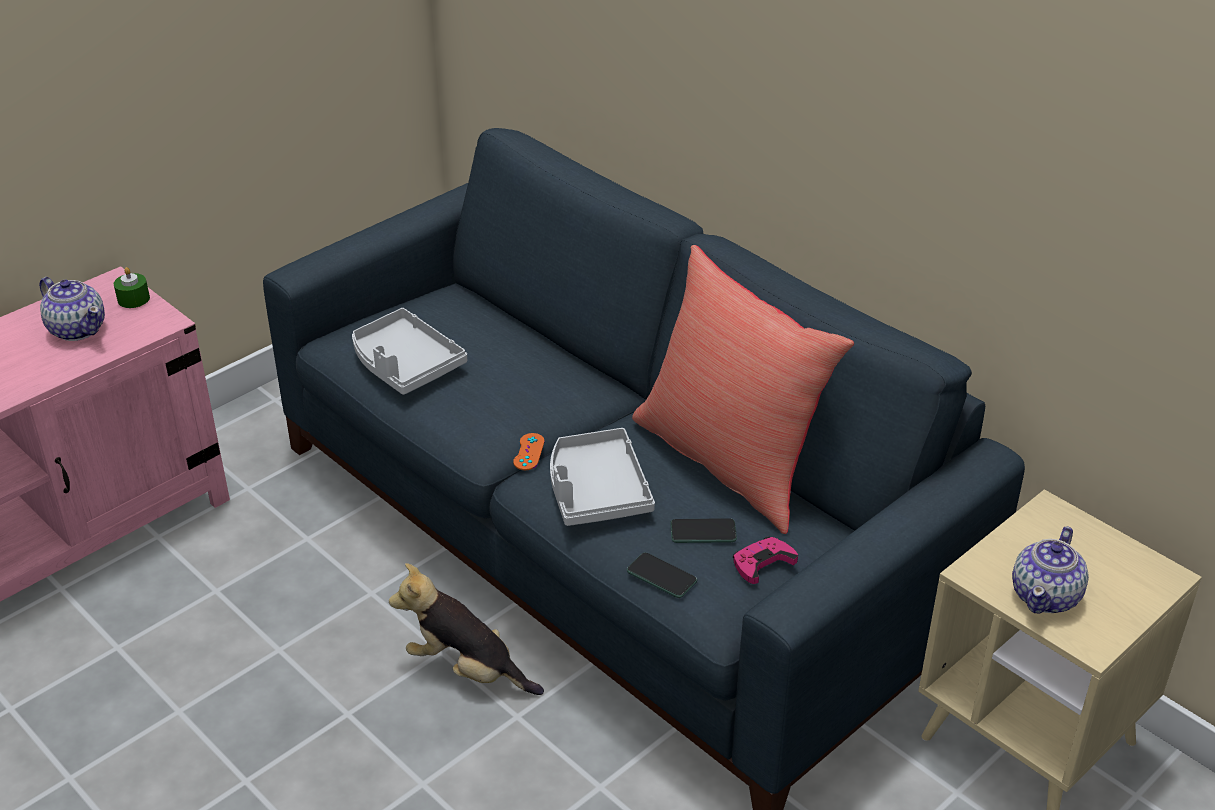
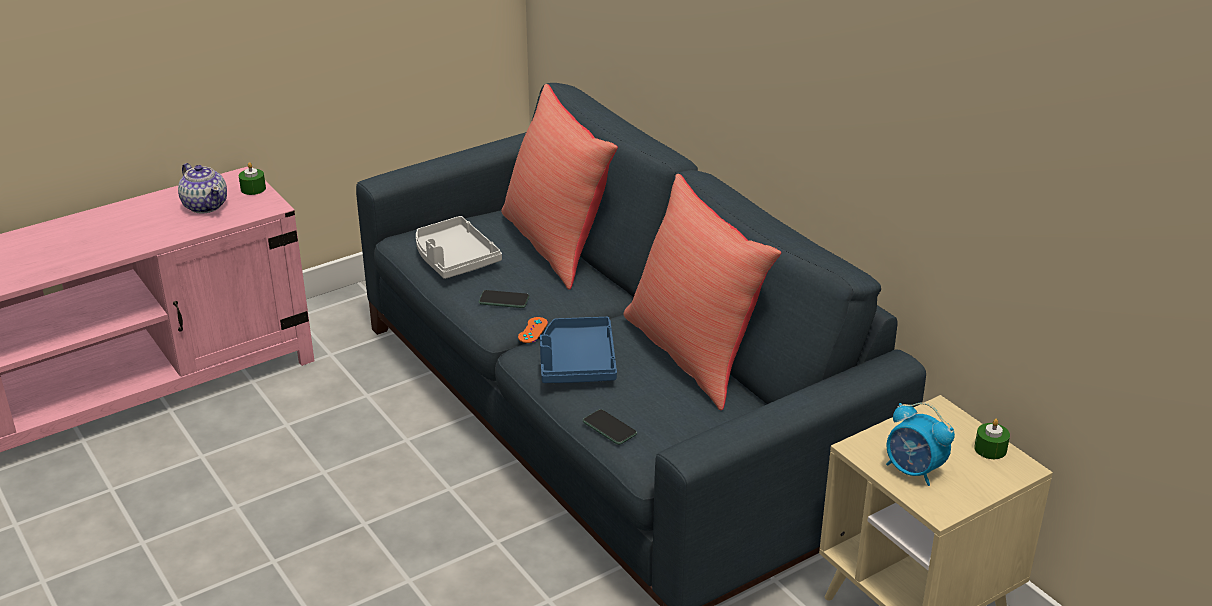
camera: 10 degrees right, 5 degrees down
(467, 669) = (466, 503): plush toy -> none
(523, 331) = (556, 245): none -> red pillow
(596, 491) = (577, 362): grey tray -> blue tray
(703, 532) = (653, 400): phone -> phone (504, 300)
(762, 563) = (694, 427): pink game controller -> none
(1046, 596) = (914, 471): teapot -> alarm clock
(1123, 555) = (990, 449): none -> green candle

